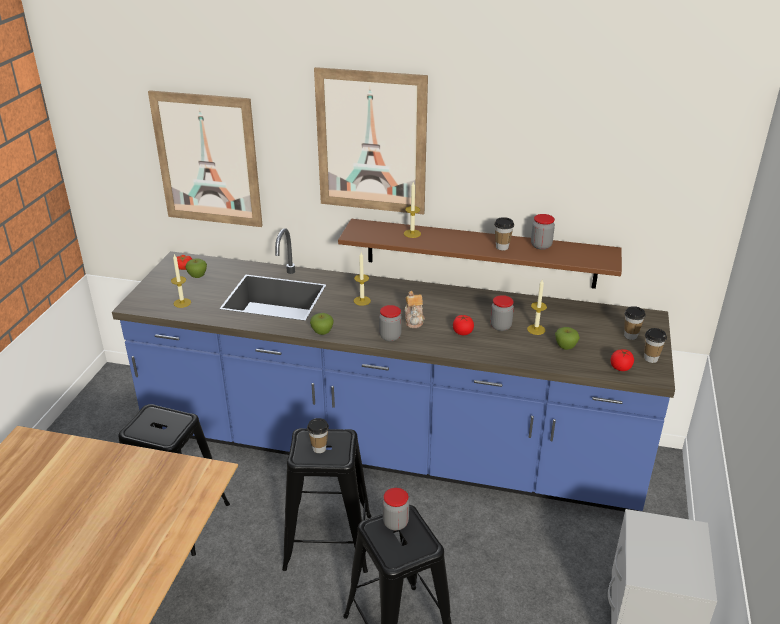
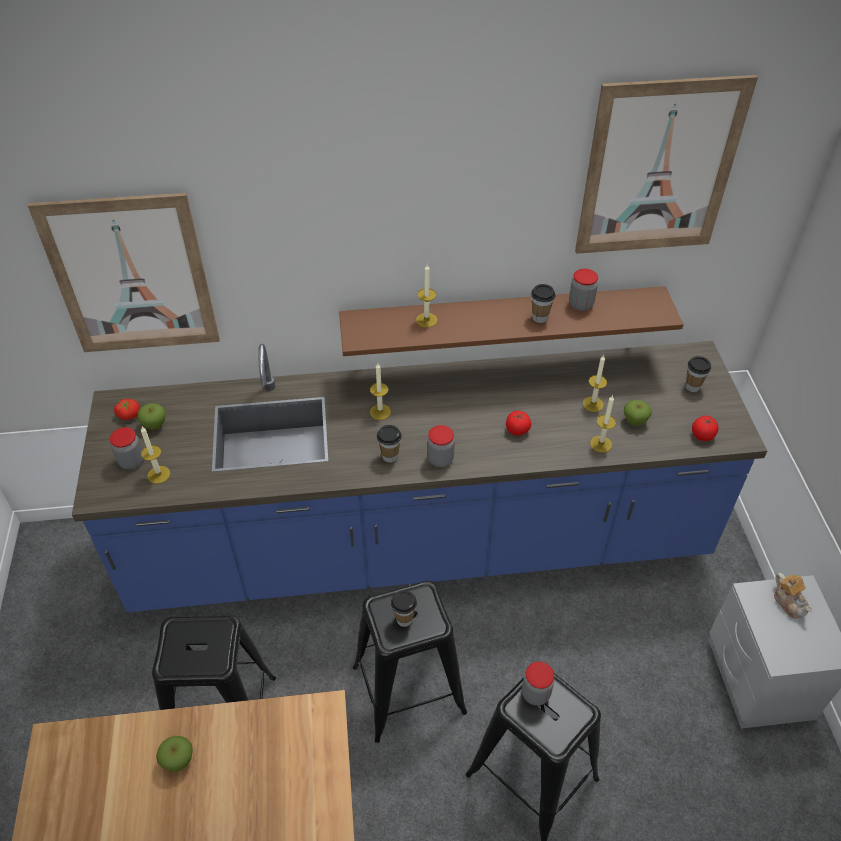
camera: 20 degrees left, 15 degrees up
(322, 332) = (358, 475): apple -> apple (178, 761)
(371, 142) = (362, 221): picture -> picture (659, 169)
(414, 320) = (454, 425): teapot -> teapot (789, 602)
(500, 326) = (554, 410): jar -> jar (131, 461)
(527, 354) = (601, 444): none -> candle
(650, 359) = (726, 414): cup -> cup (389, 456)

